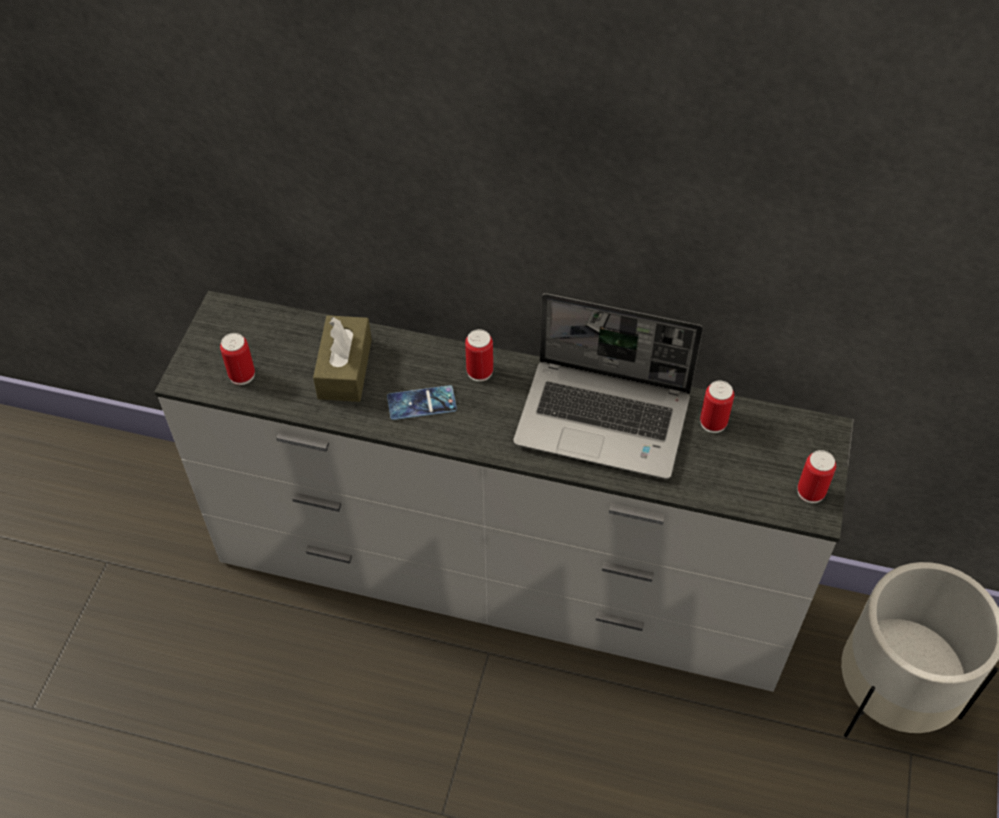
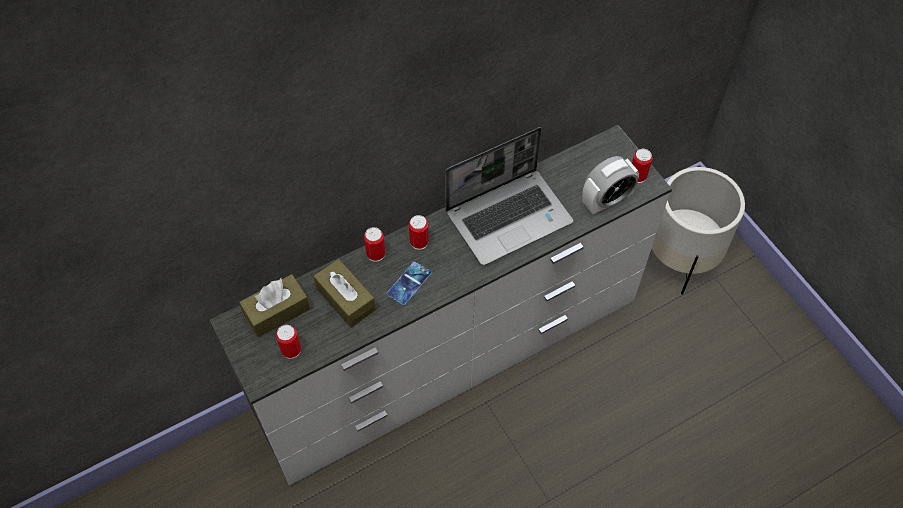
camera: 45 degrees left, 5 degrees up
(271, 330) = (277, 311): none -> brown tissue box
(713, 422) = (560, 176): can -> can (376, 254)
(737, 489) = (606, 201): none -> alarm clock

